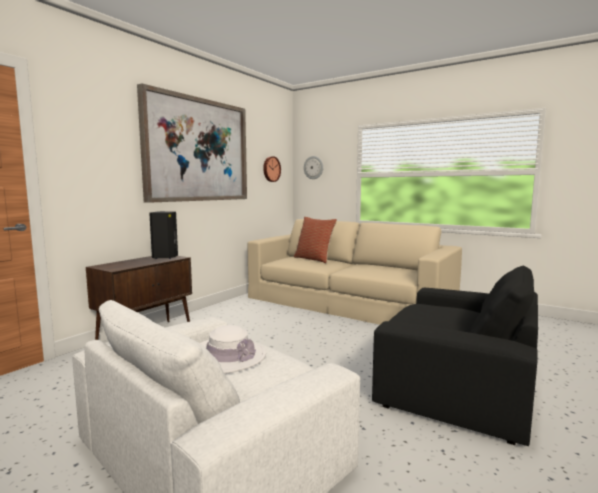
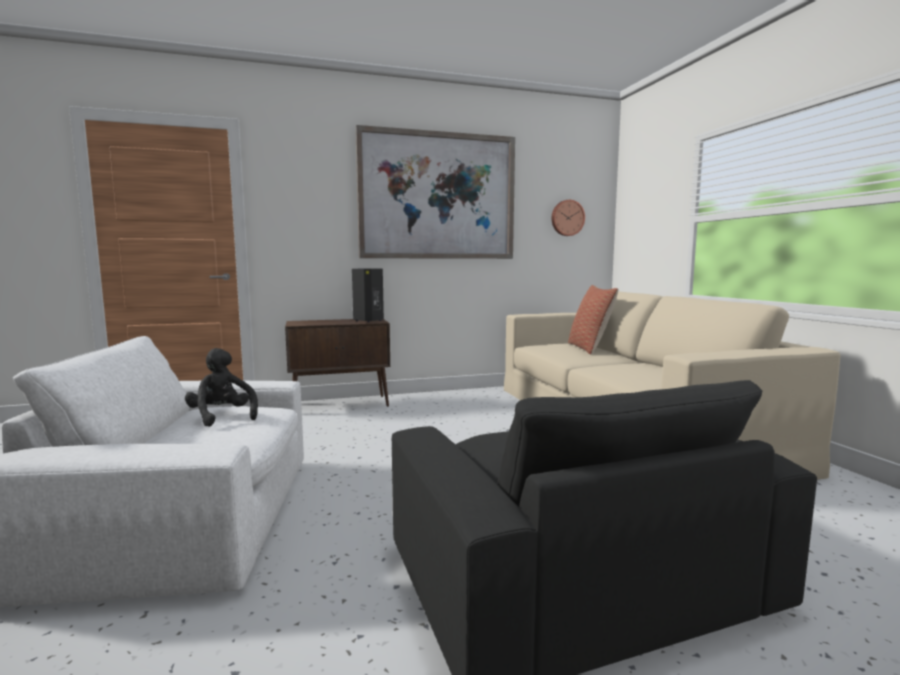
camera: 40 degrees right, 0 degrees up
(228, 356) = (222, 417): white hat -> black plush toy
(313, 167) = (637, 212): wall clock -> none

